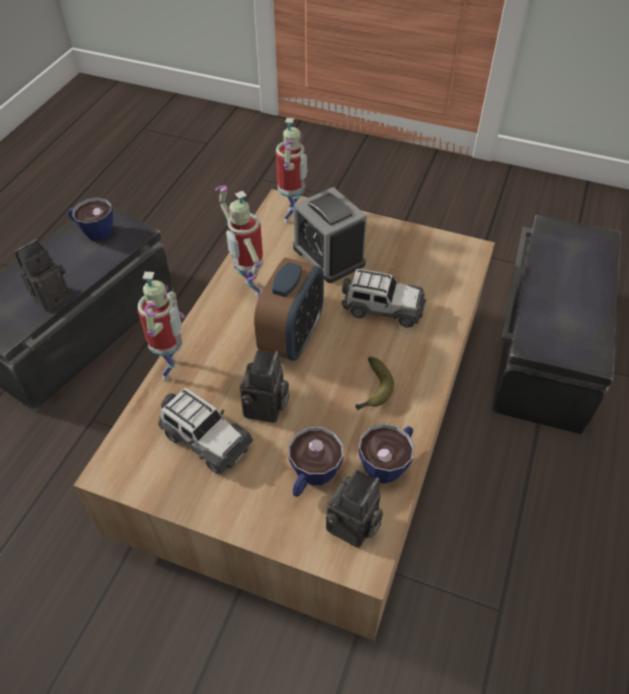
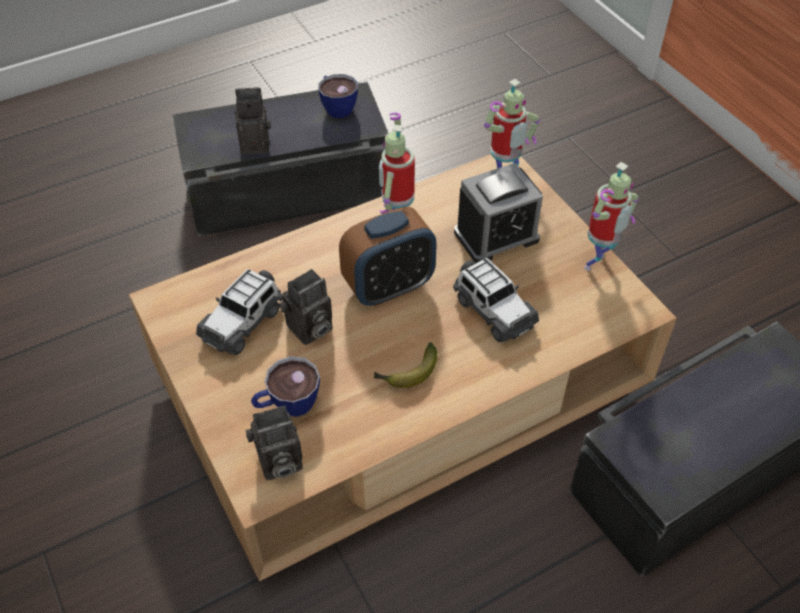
camera: 40 degrees right, 0 degrees up
(172, 369) = (273, 254): toy robot -> toy robot (597, 264)
(205, 439) = (243, 322): toy car -> toy car turned 45 degrees clockwise
(328, 256) = (496, 236): alarm clock -> alarm clock turned 120 degrees counterclockwise
(388, 462) = (357, 436): cup -> none

